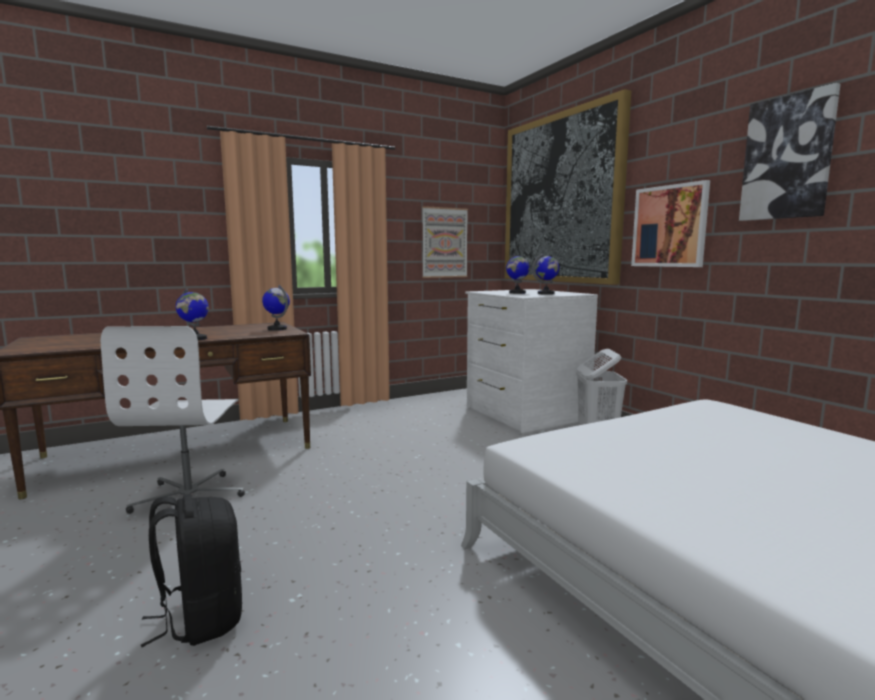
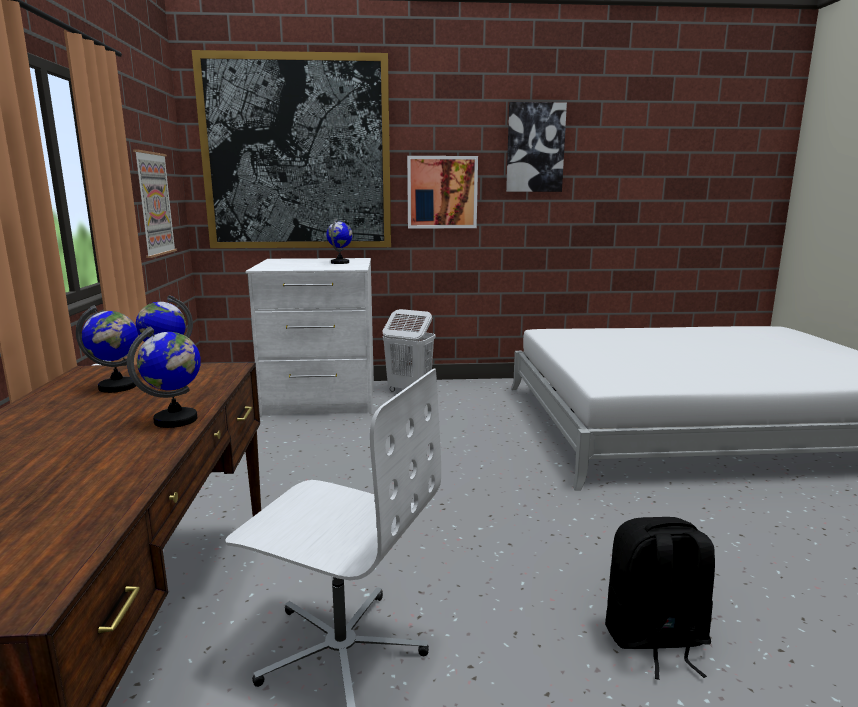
camera: 65 degrees left, 5 degrees up
(517, 293) = (313, 265): globe -> globe (118, 387)

